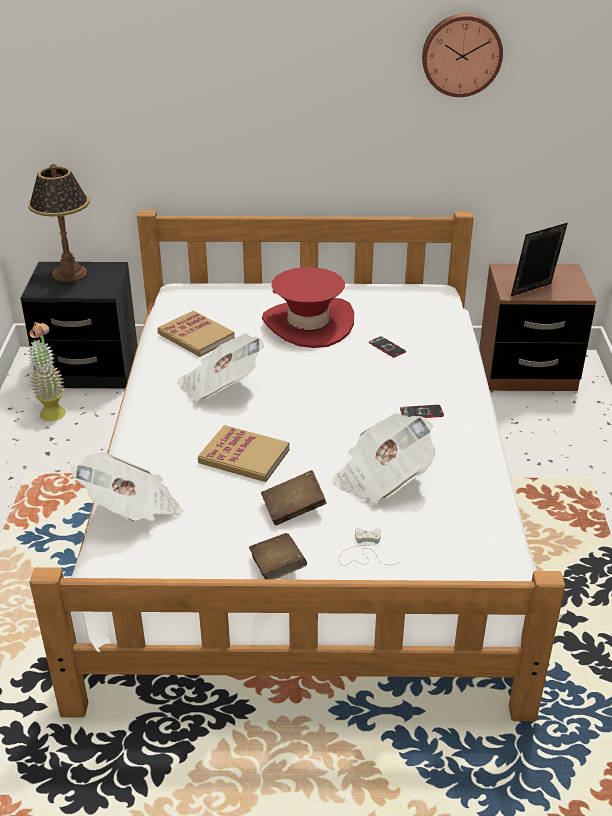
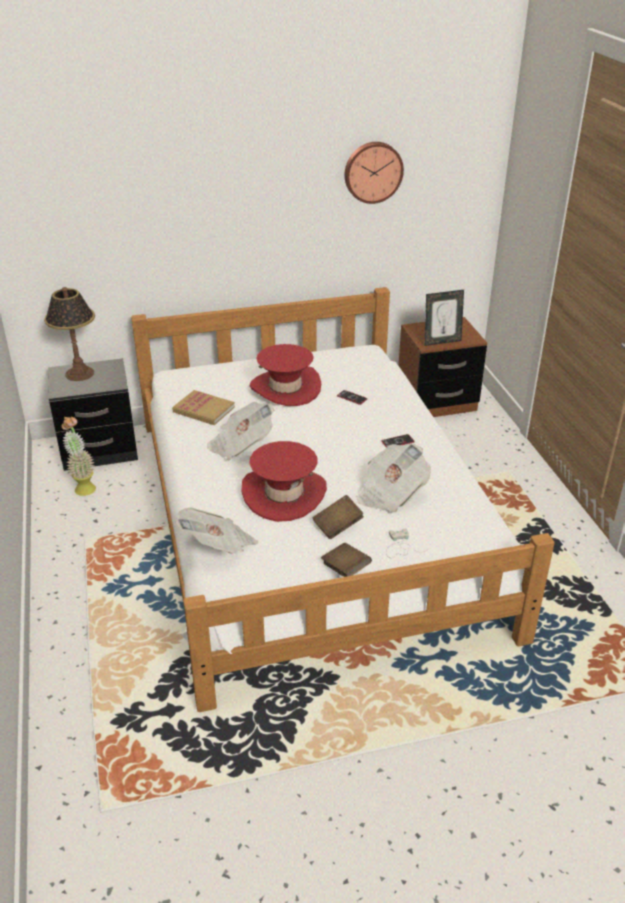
camera: 15 degrees left, 0 degrees up
(244, 457) = (284, 494): book -> red hat
(534, 291) = (441, 341): picture frame -> picture frame turned 150 degrees counterclockwise

